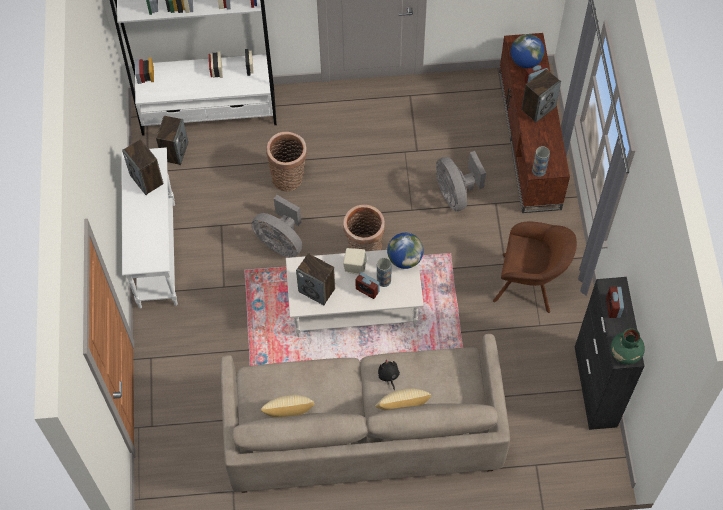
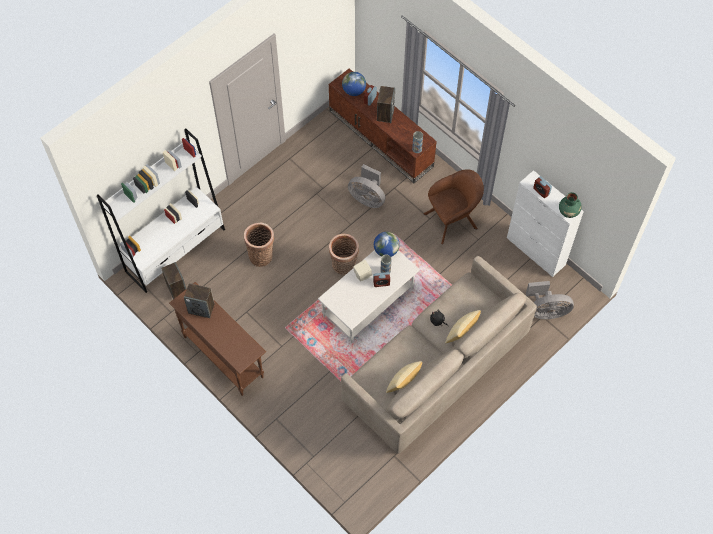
camera: 40 degrees left, 0 degrees up
(157, 254) = (223, 356): white console table -> brown console table
(281, 242) = (291, 296): grey fan -> grey fan (546, 311)
(317, 290) = (353, 303): speaker -> none
(595, 387) = (536, 251): black cabinet -> white cabinet

